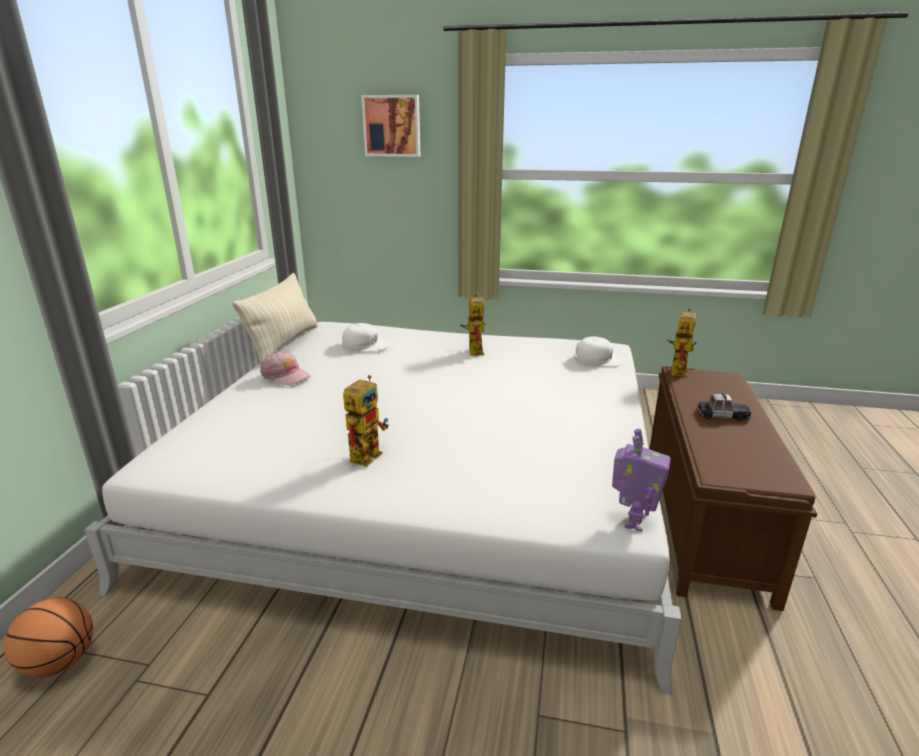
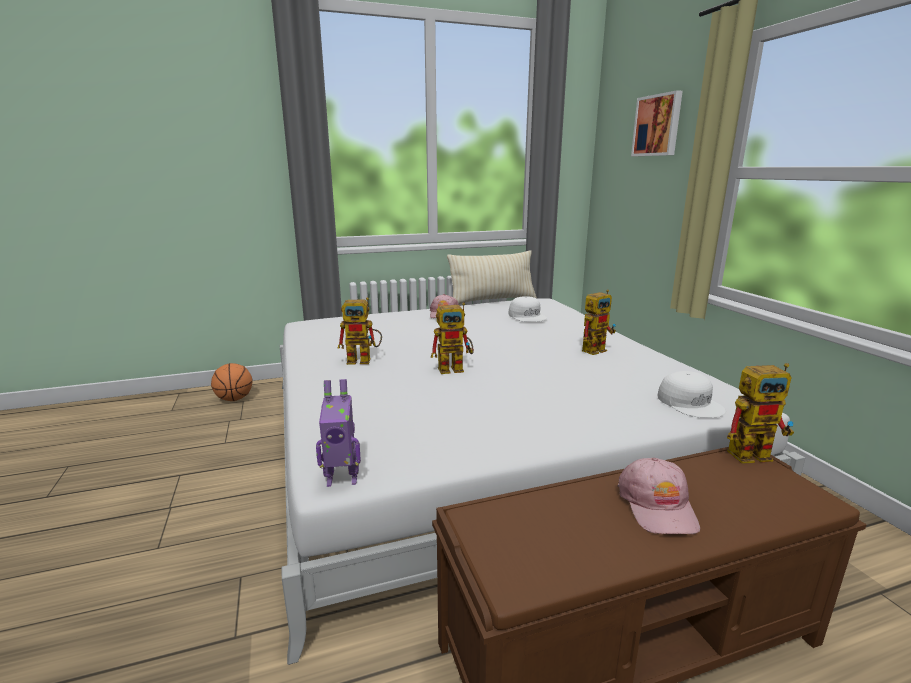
camera: 60 degrees right, 5 degrees down
(454, 412) = (456, 368): none -> toy robot
(722, 415) = (657, 505): toy car -> pink cap

